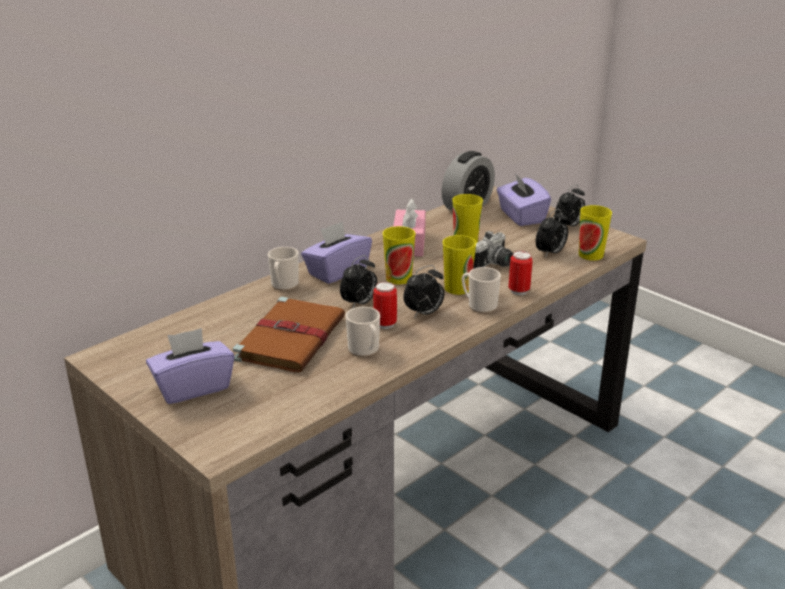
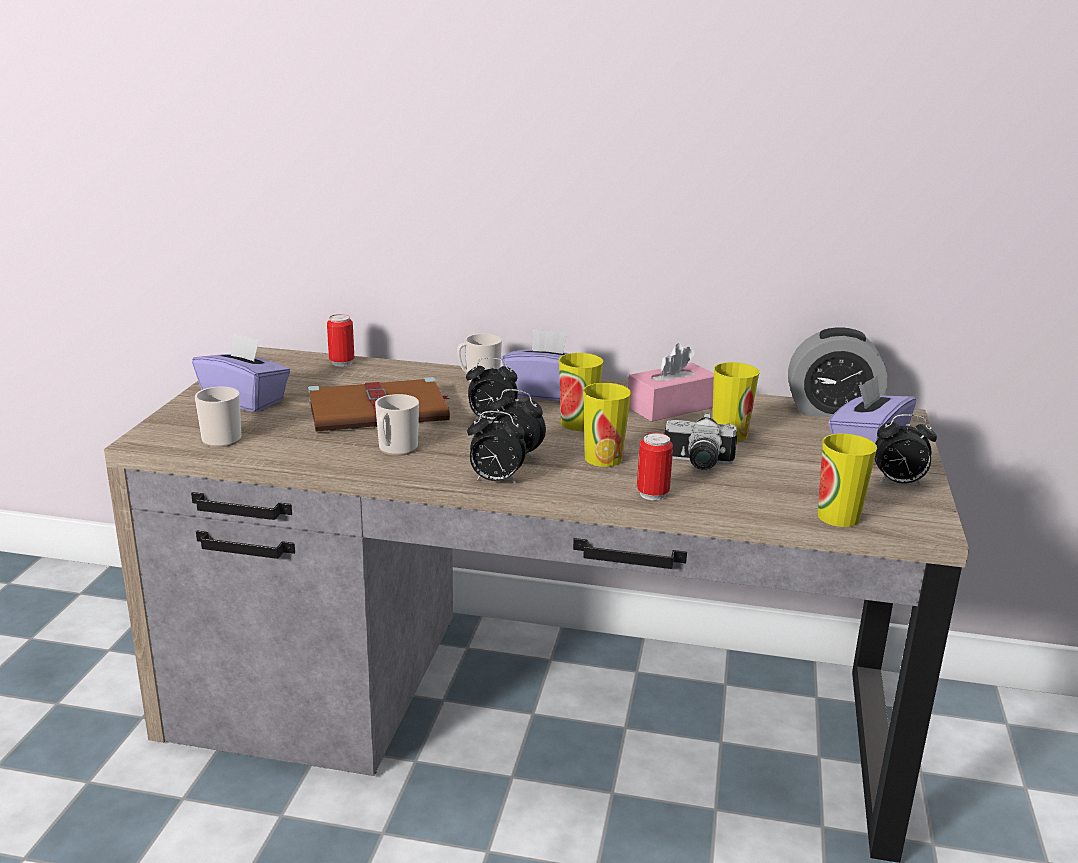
camera: 55 degrees right, 5 degrees down
(385, 324) = (464, 444): can -> can (342, 363)
(479, 305) = (578, 480): mug -> mug (221, 437)
(550, 253) = (792, 489): alarm clock -> alarm clock (495, 480)

